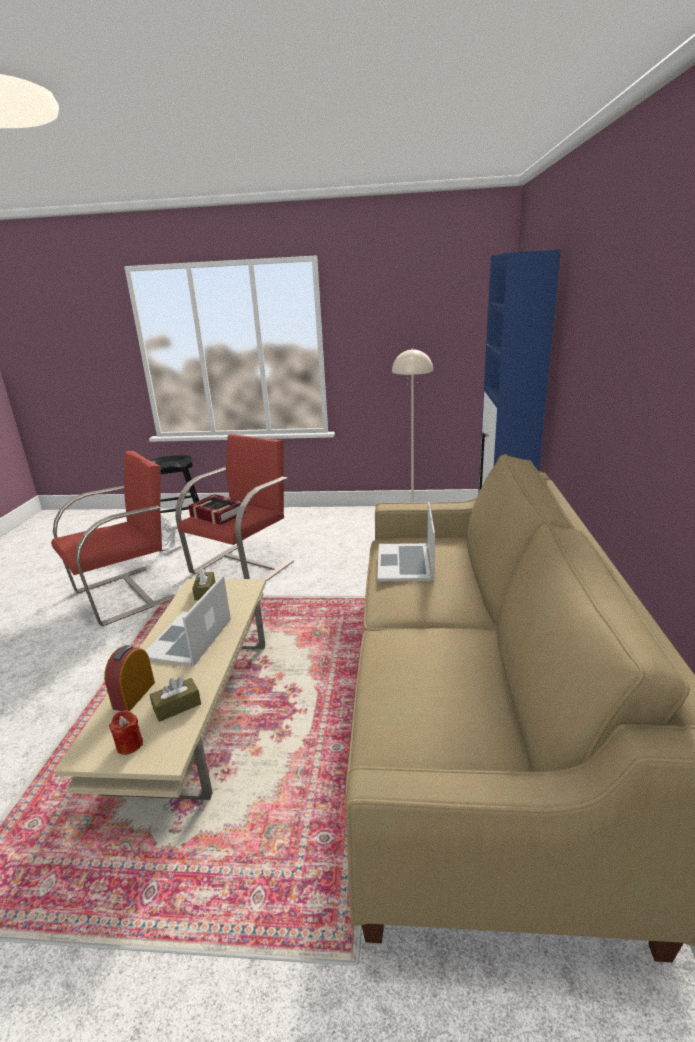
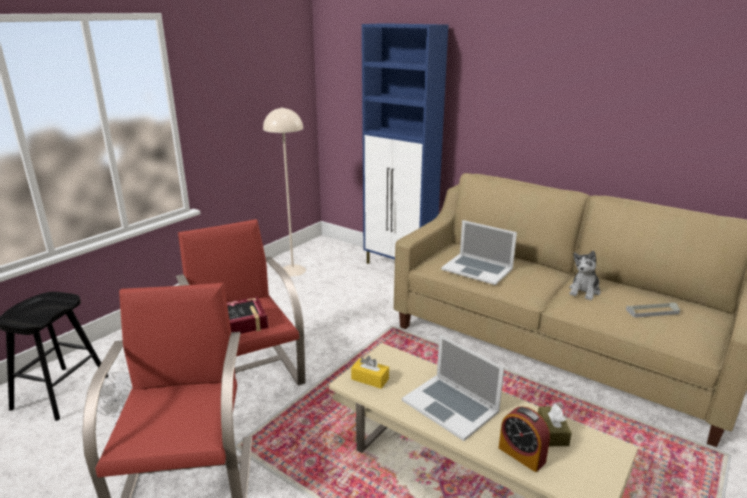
camera: 60 degrees left, 0 degrees up
(129, 744) = (592, 468): red candle -> none
(205, 591) = (370, 379): brown tissue box -> yellow tissue box
(430, 704) = (652, 312): none -> grey tray
(437, 640) = (584, 291): none -> plush toy

